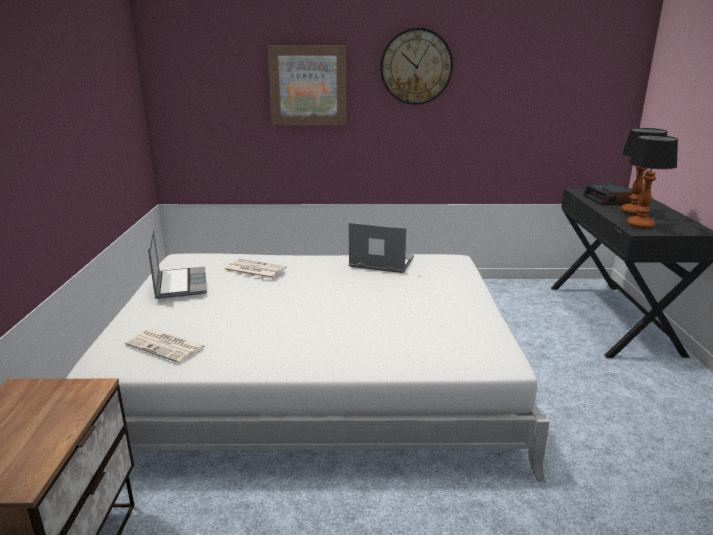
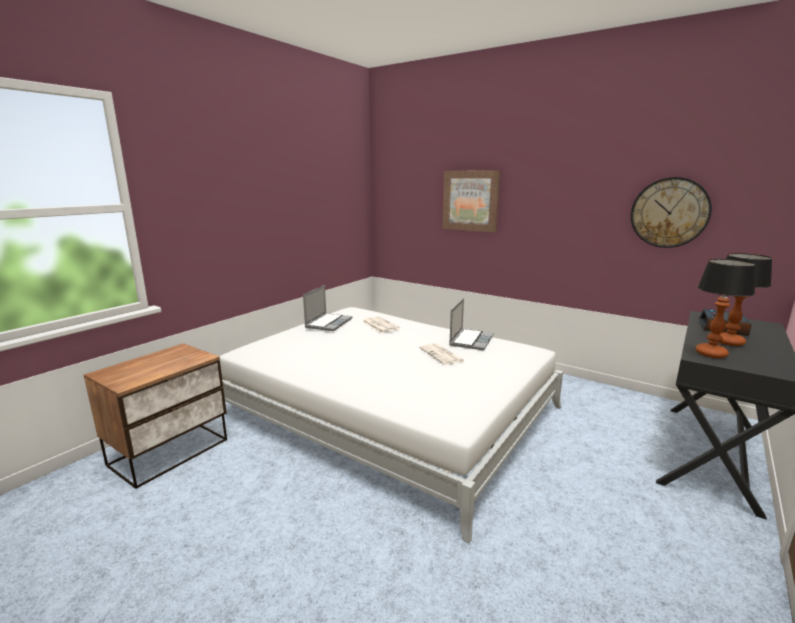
camera: 35 degrees right, 5 degrees down
(167, 346) = (279, 353): newspaper -> newspaper (442, 355)
(380, 263) = (471, 340): laptop -> laptop turned 60 degrees clockwise
(416, 66) = (555, 188): wall clock -> wall clock (669, 212)

